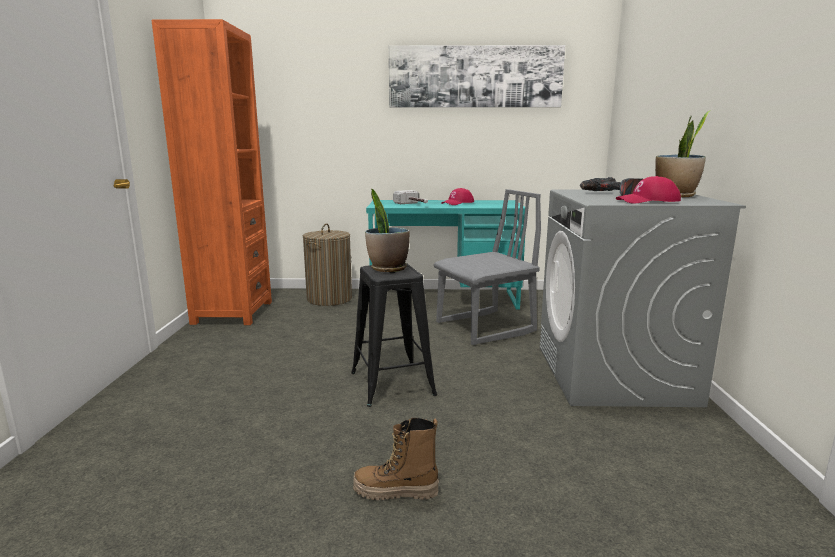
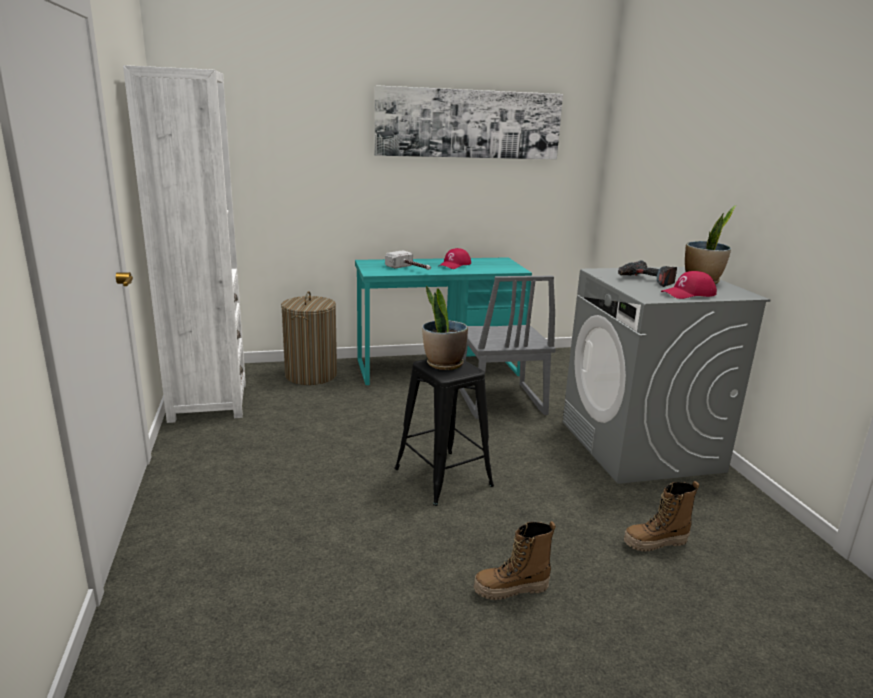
camera: 15 degrees left, 5 degrees up
(232, 312) = (208, 402): orange bookcase -> white bookcase
(485, 328) = (499, 402): grey chair -> grey chair turned 120 degrees clockwise
(585, 467) = (655, 543): none -> boot

